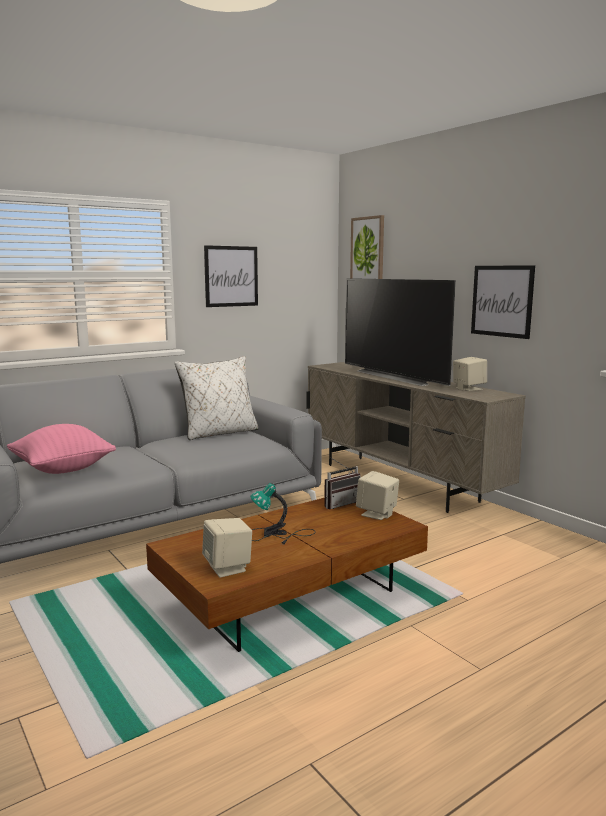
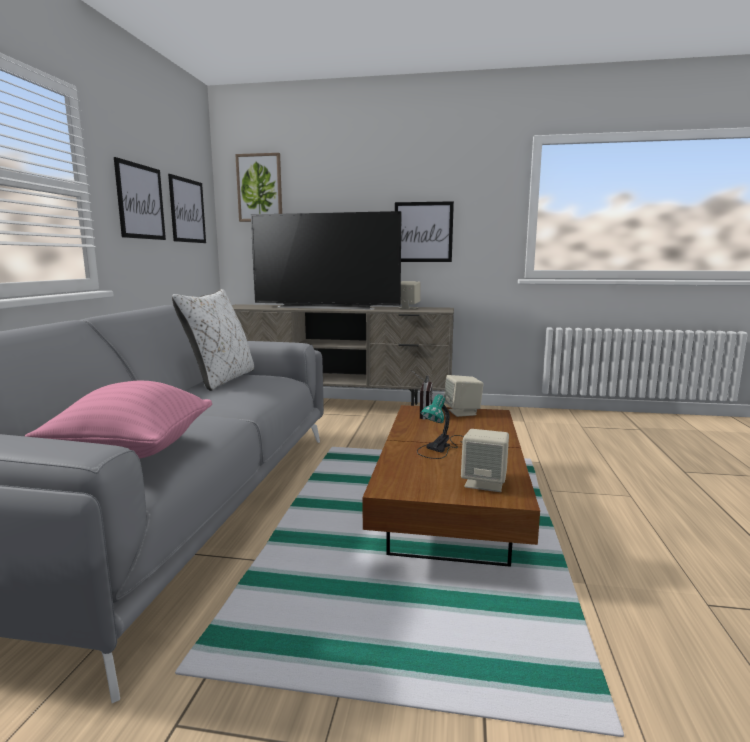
camera: 45 degrees left, 0 degrees up
(293, 276) = (187, 210): none -> picture

